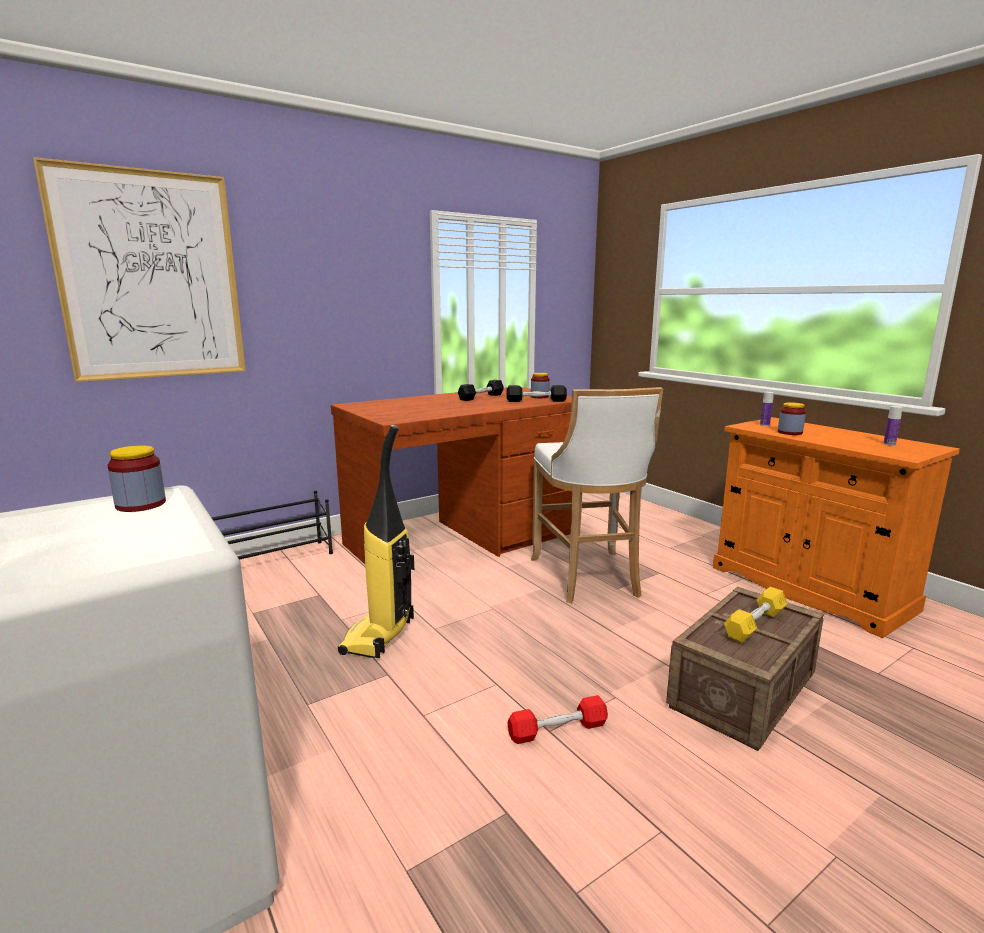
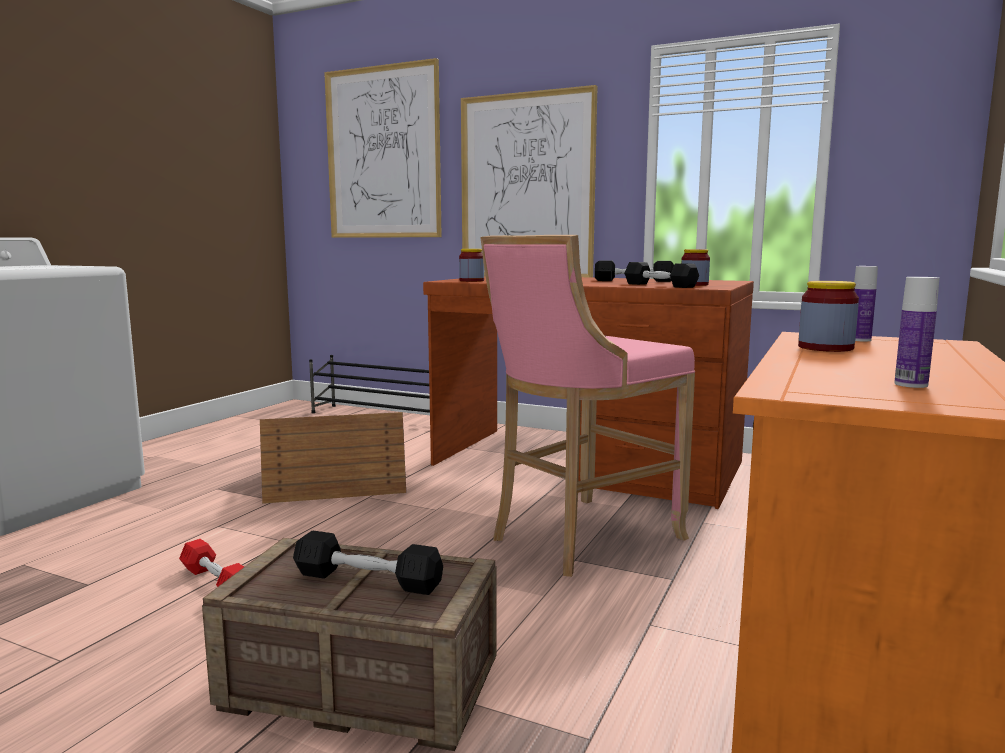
camera: 60 degrees right, 5 degrees down
(141, 504) = (68, 266): jar -> jar (471, 281)
(335, 319) = (526, 187): none -> picture
(379, 637) = (334, 483): vacuum cleaner -> crate
(588, 578) = (579, 538): white stool -> pink stool
(755, 624) = (368, 580): yellow dumbbell -> black dumbbell

